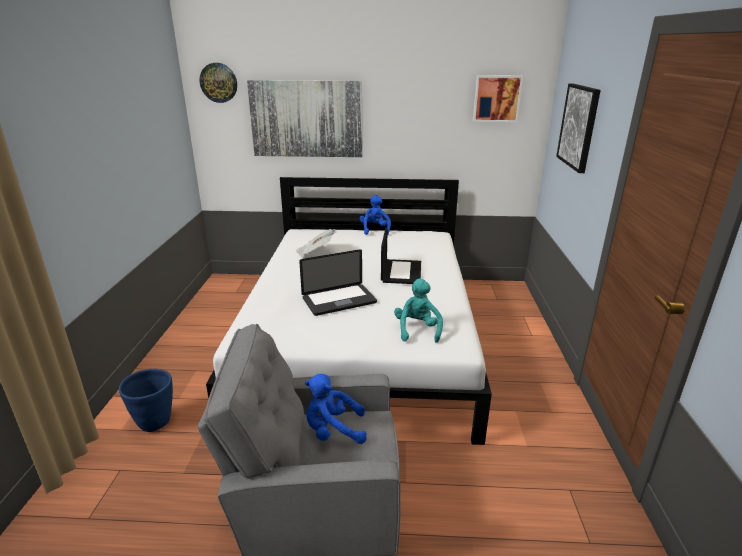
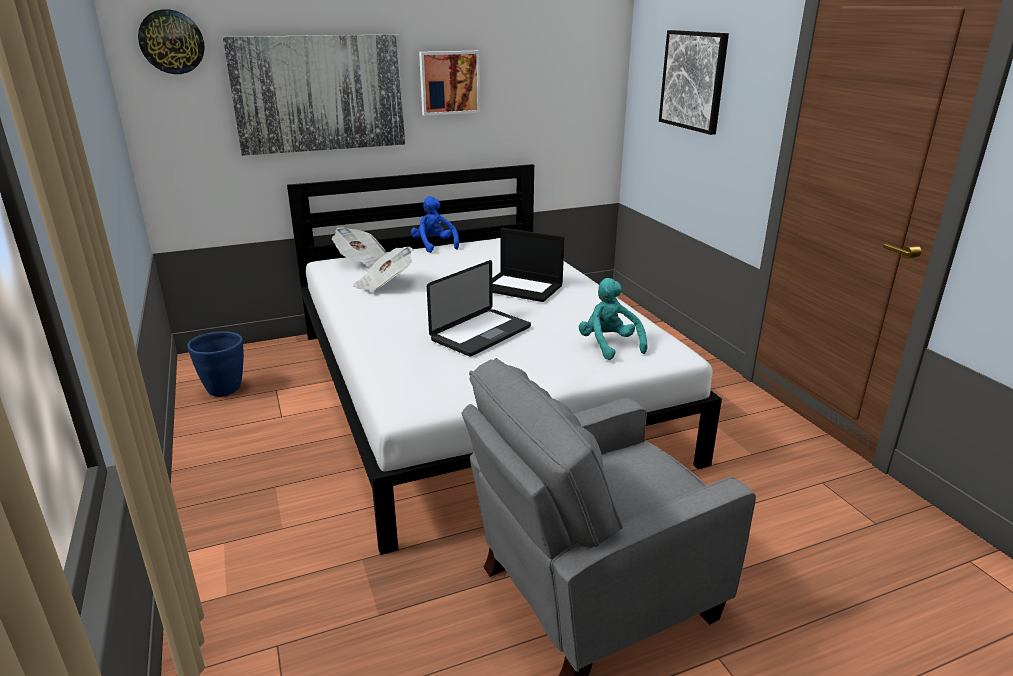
camera: 25 degrees left, 0 degrees up
(155, 422) = (275, 569): blue planter -> blue planter (224, 389)
(318, 234) = (362, 262): none -> newspaper
(333, 431) = (614, 476): blue plush toy -> none
(401, 271) = (522, 287): laptop -> laptop turned 135 degrees clockwise
(496, 98) = (568, 54): picture -> picture (449, 82)

